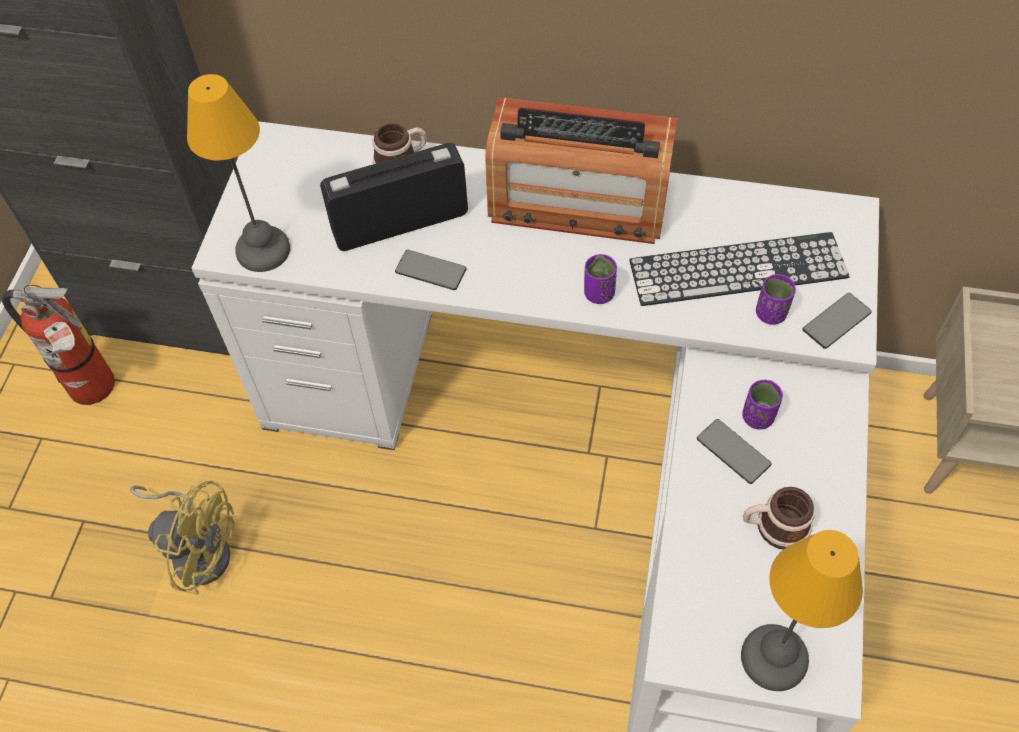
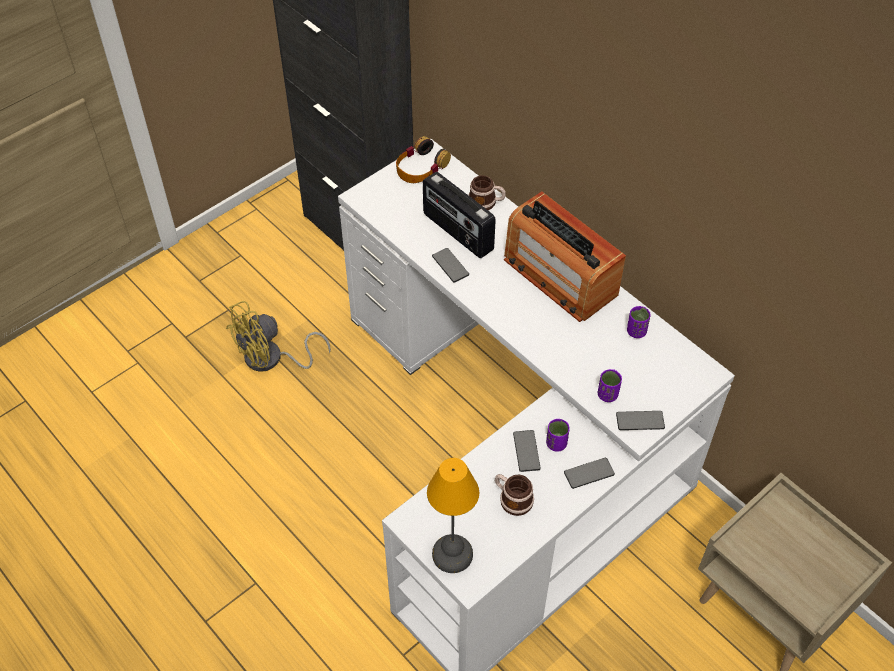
camera: 35 degrees right, 5 degrees down
(95, 390) = (284, 247): fire extinguisher -> none
(199, 548) = (271, 359): yellow fan -> yellow fan turned 90 degrees clockwise
(265, 249) = (379, 207): table lamp -> none
(274, 165) = (421, 167): none -> headphones
(400, 222) = (457, 232): radio -> radio turned 150 degrees counterclockwise
(599, 293) = (525, 328): purple cup -> purple cup (636, 331)
(738, 269) = (612, 362): keyboard -> none
(828, 428) = (589, 473): none -> phone

